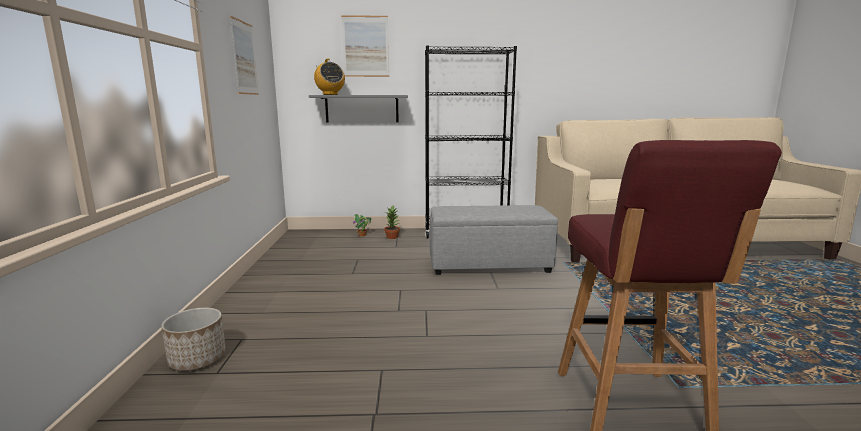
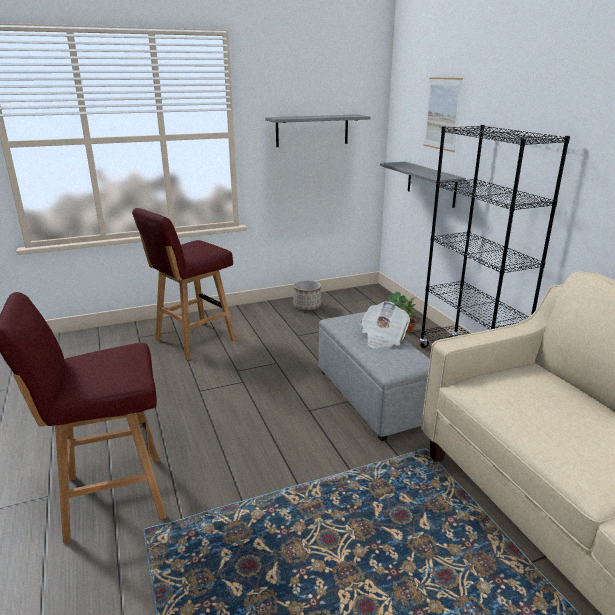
camera: 70 degrees right, 10 degrees up
(197, 359) = (151, 327): planter -> planter (307, 306)
(244, 58) = (312, 130): picture -> grey shelf
(290, 329) = (193, 340): none -> red stool
(330, 94) = (399, 165): radio -> none
(490, 207) = (383, 337): none -> newspaper

